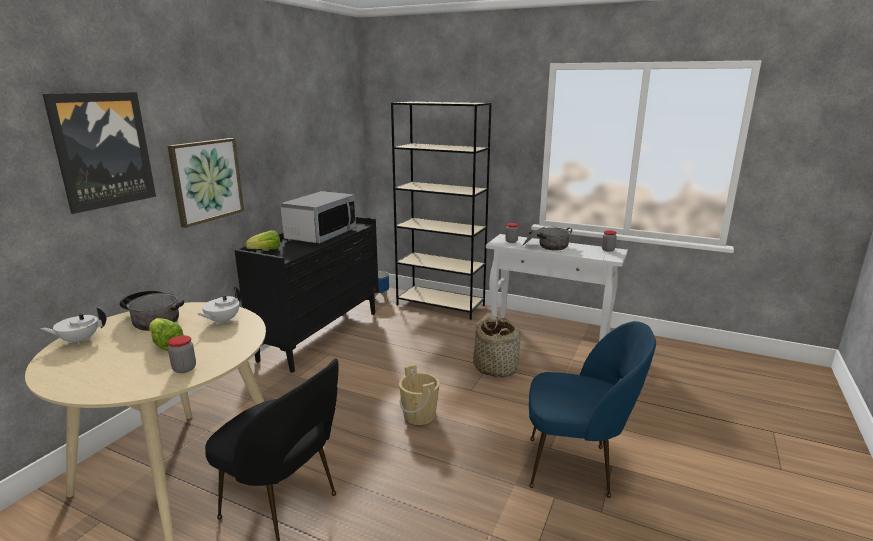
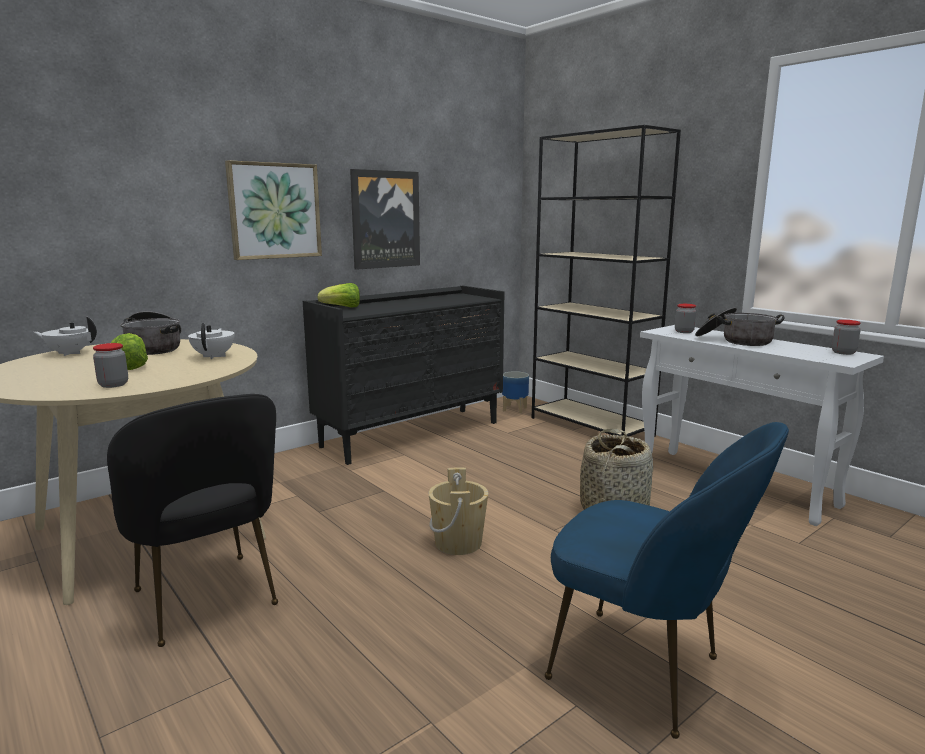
camera: 25 degrees right, 5 degrees down
(103, 150) = (142, 153): picture -> picture (385, 219)
(222, 321) = (214, 356): white teapot -> white teapot turned 120 degrees clockwise
(321, 235) = (423, 302): microwave -> none

